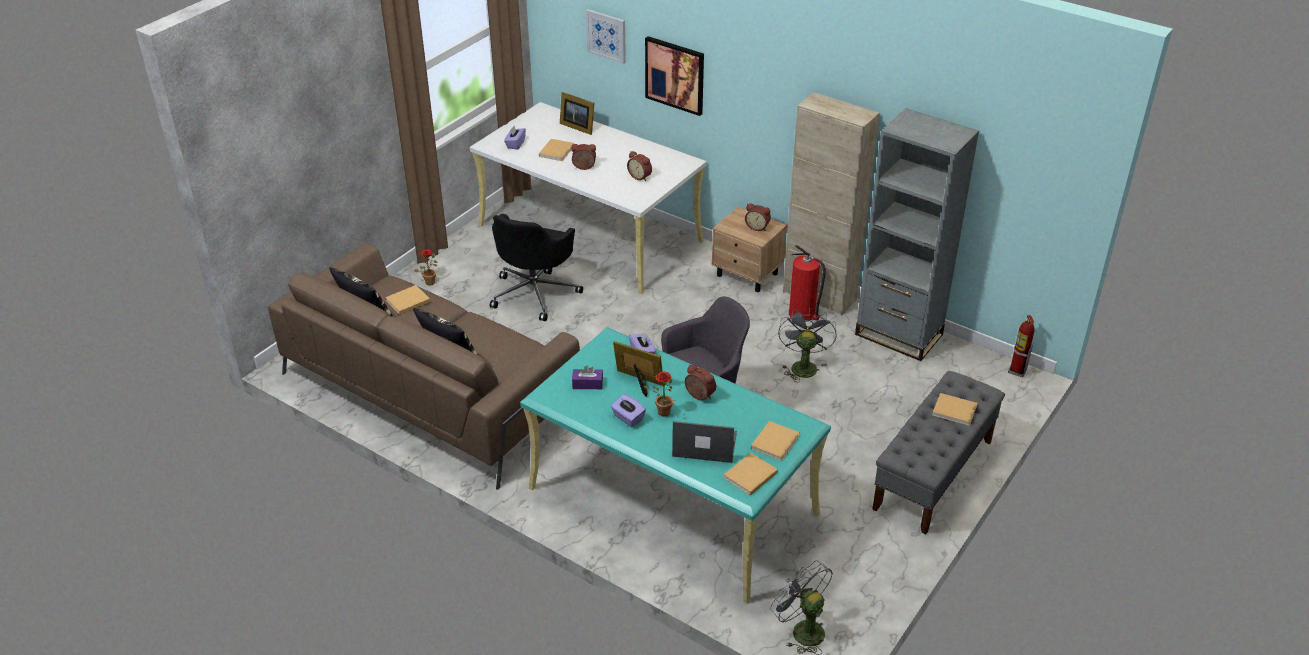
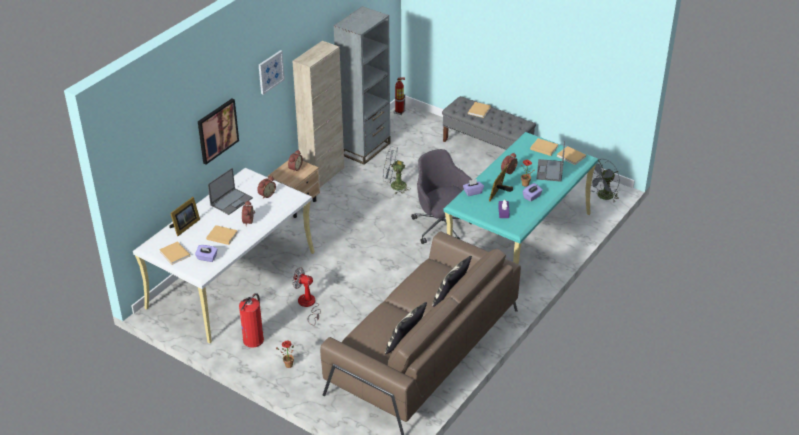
camera: 90 degrees left, 0 degrees up
(407, 301) = (385, 324): beige book -> beige book (175, 254)
(535, 293) = (308, 305): black office chair -> fan
(606, 35) = (171, 149): picture -> picture (270, 72)
(627, 153) = (231, 201): none -> laptop
(802, 314) = (342, 183): fire extinguisher -> fire extinguisher (254, 339)

